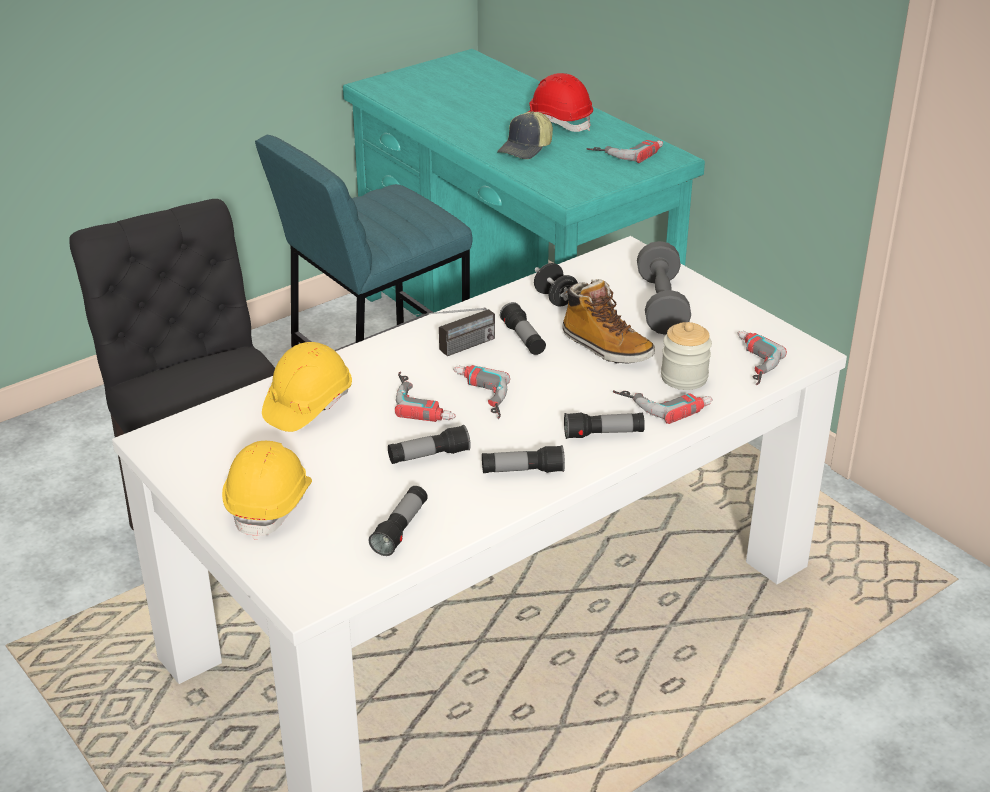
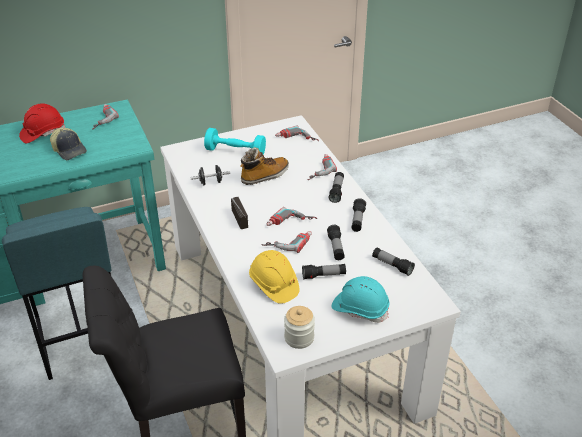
camera: 75 degrees left, 5 degrees up
(270, 504) = (360, 308): yellow hard hat -> turquoise hard hat
(523, 339) = (244, 199): flashlight -> flashlight (323, 275)
(661, 305) = (235, 152): grey dumbbell -> turquoise dumbbell
(684, 377) = (300, 159): jar -> jar (299, 338)

